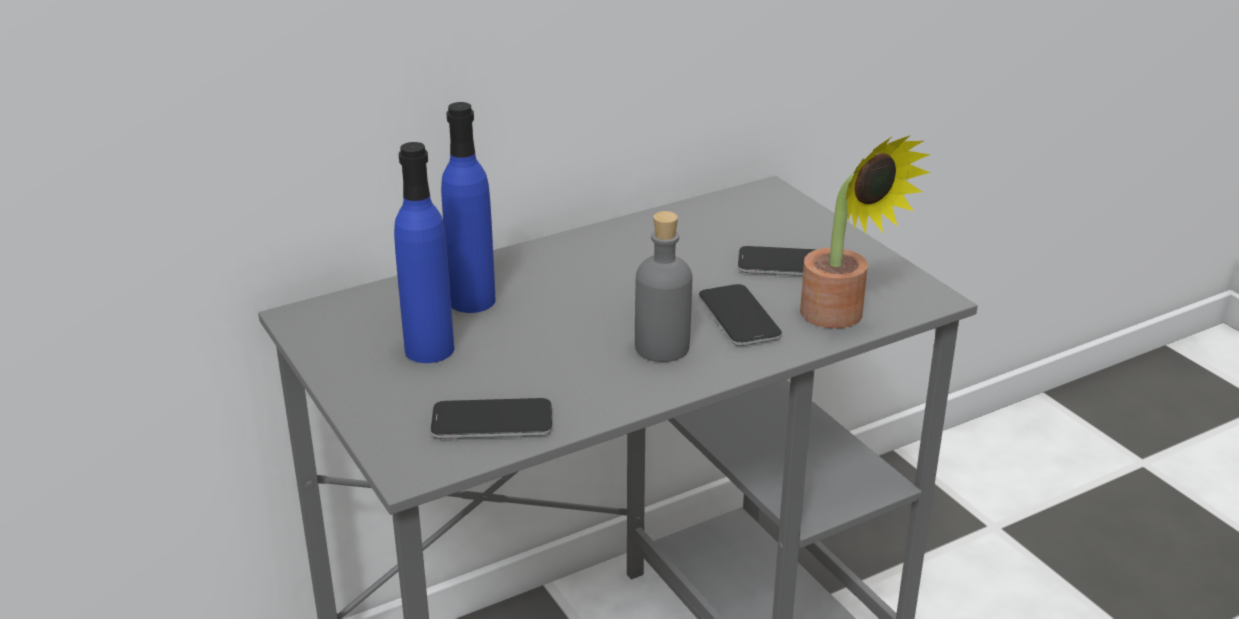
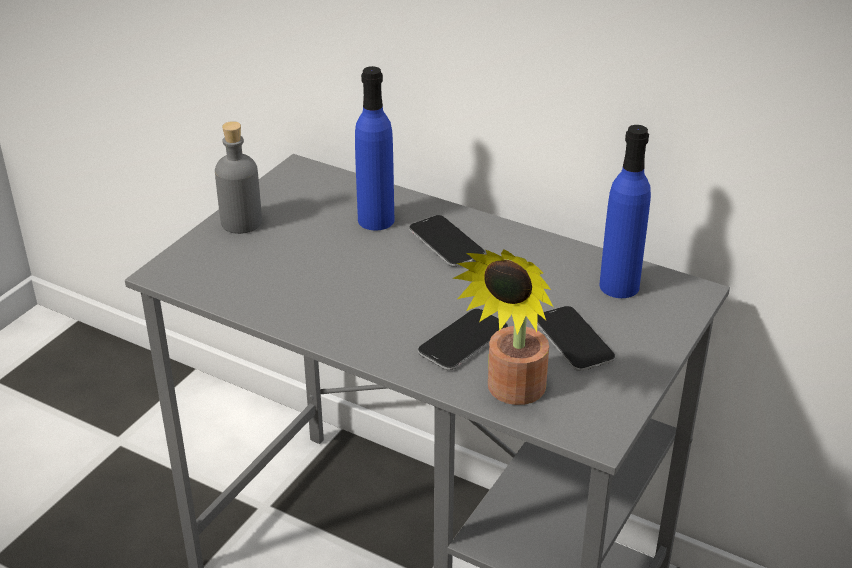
camera: 60 degrees right, 5 degrees up
(429, 349) = (300, 227): blue bottle -> blue bottle (619, 286)
(492, 421) = (236, 282): phone -> phone (446, 242)
(662, 347) = (386, 319): grey bottle -> grey bottle (241, 222)

